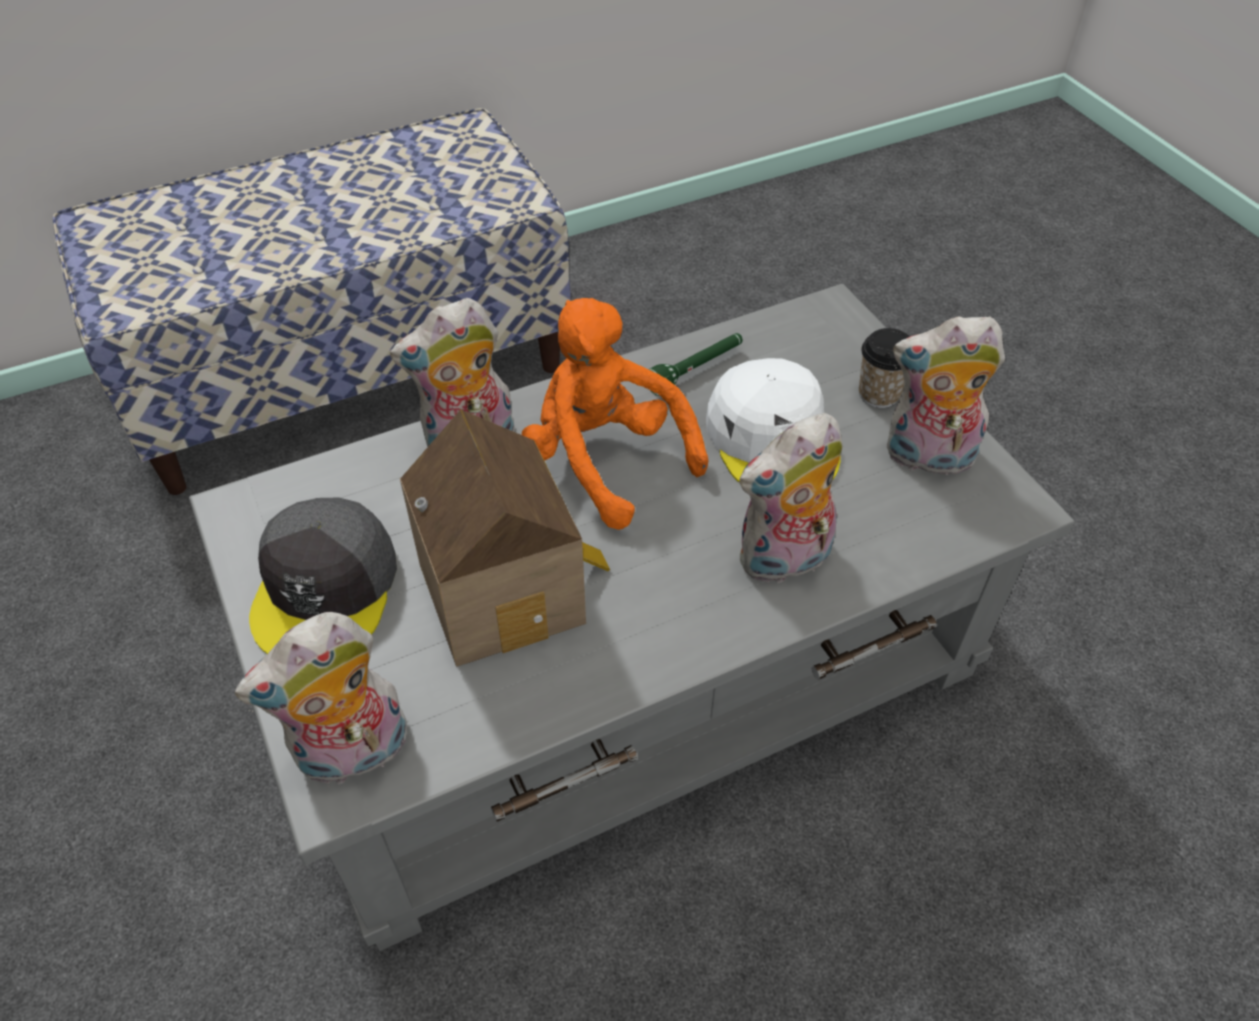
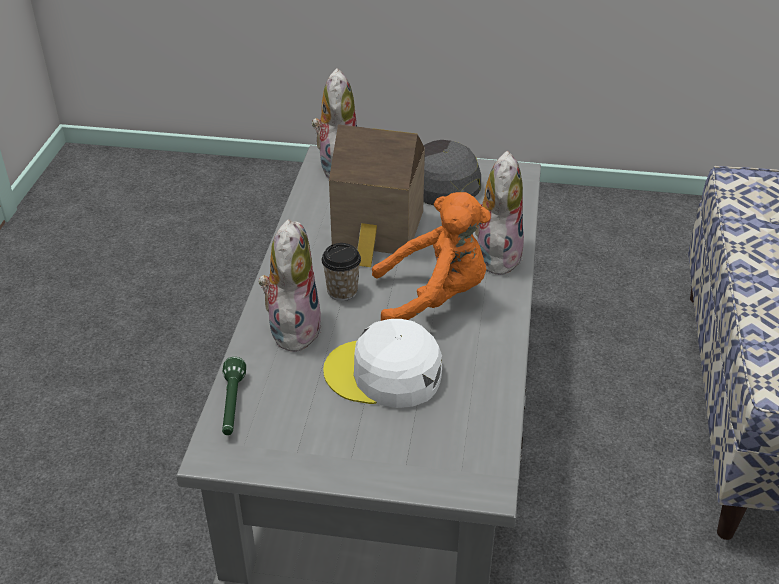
camera: 125 degrees right, 10 degrees down
(696, 370) = (480, 373): green flashlight -> green flashlight (232, 405)
(879, 394) = (373, 451): cup -> cup (342, 291)
(927, 458) = (296, 437): plush toy -> none

